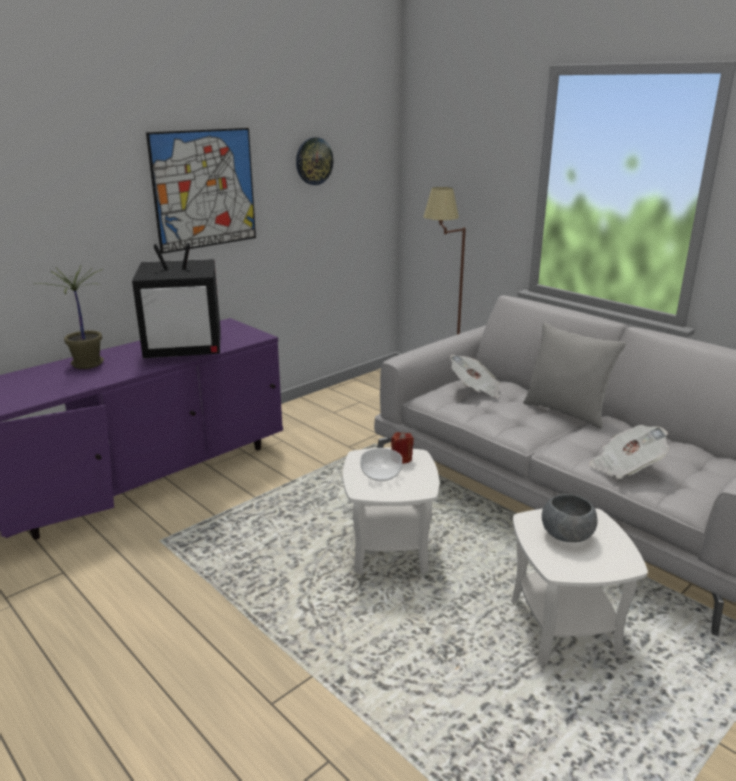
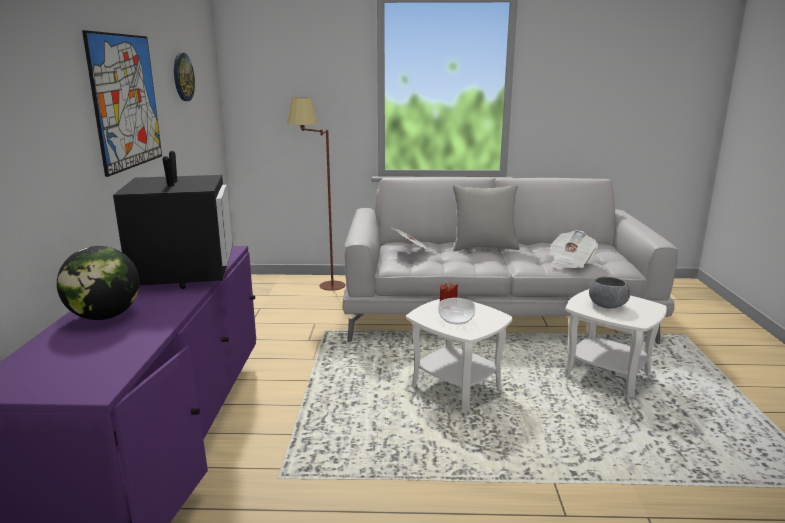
camera: 45 degrees left, 5 degrees down
(88, 364) = (105, 316): potted plant -> globe
(186, 349) = (183, 275): television -> television turned 45 degrees counterclockwise

